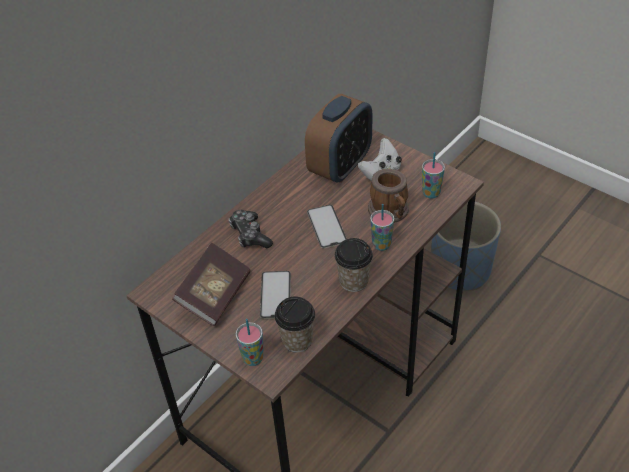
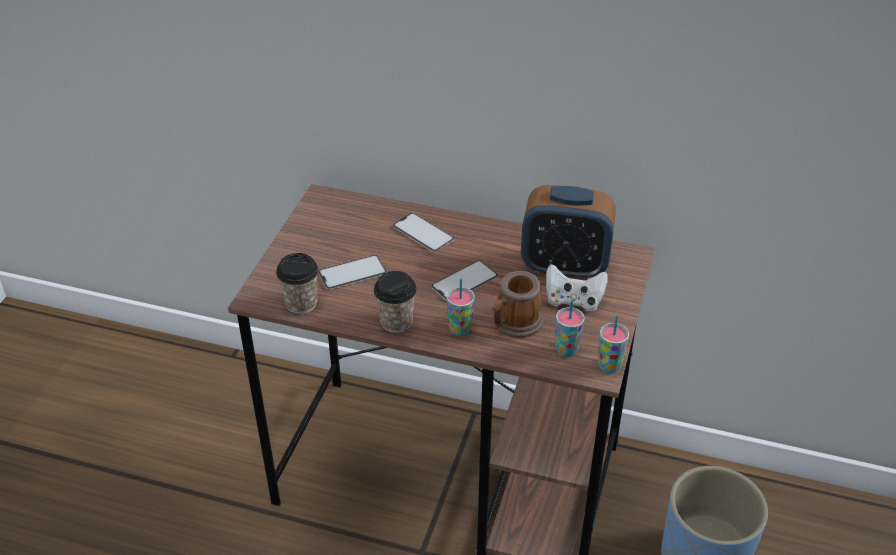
camera: 65 degrees right, 5 degrees down
(215, 295) = (334, 234): book -> none
(250, 235) = (423, 233): game controller -> phone
(253, 358) = (268, 281): cup -> cup (609, 366)

